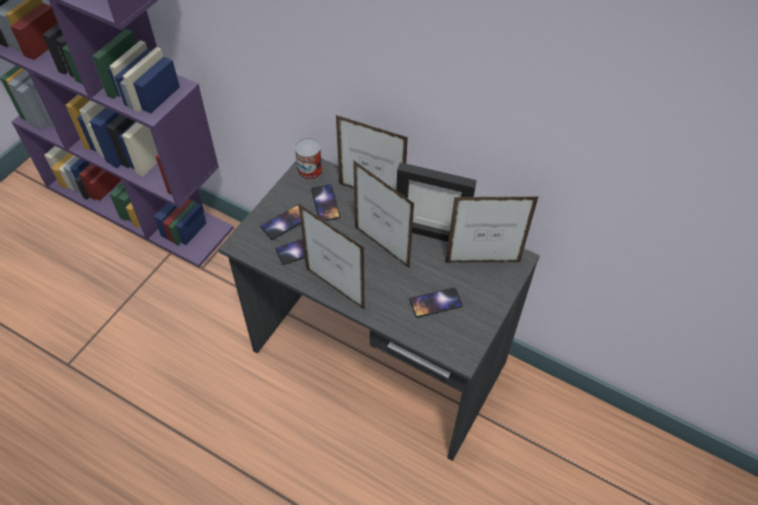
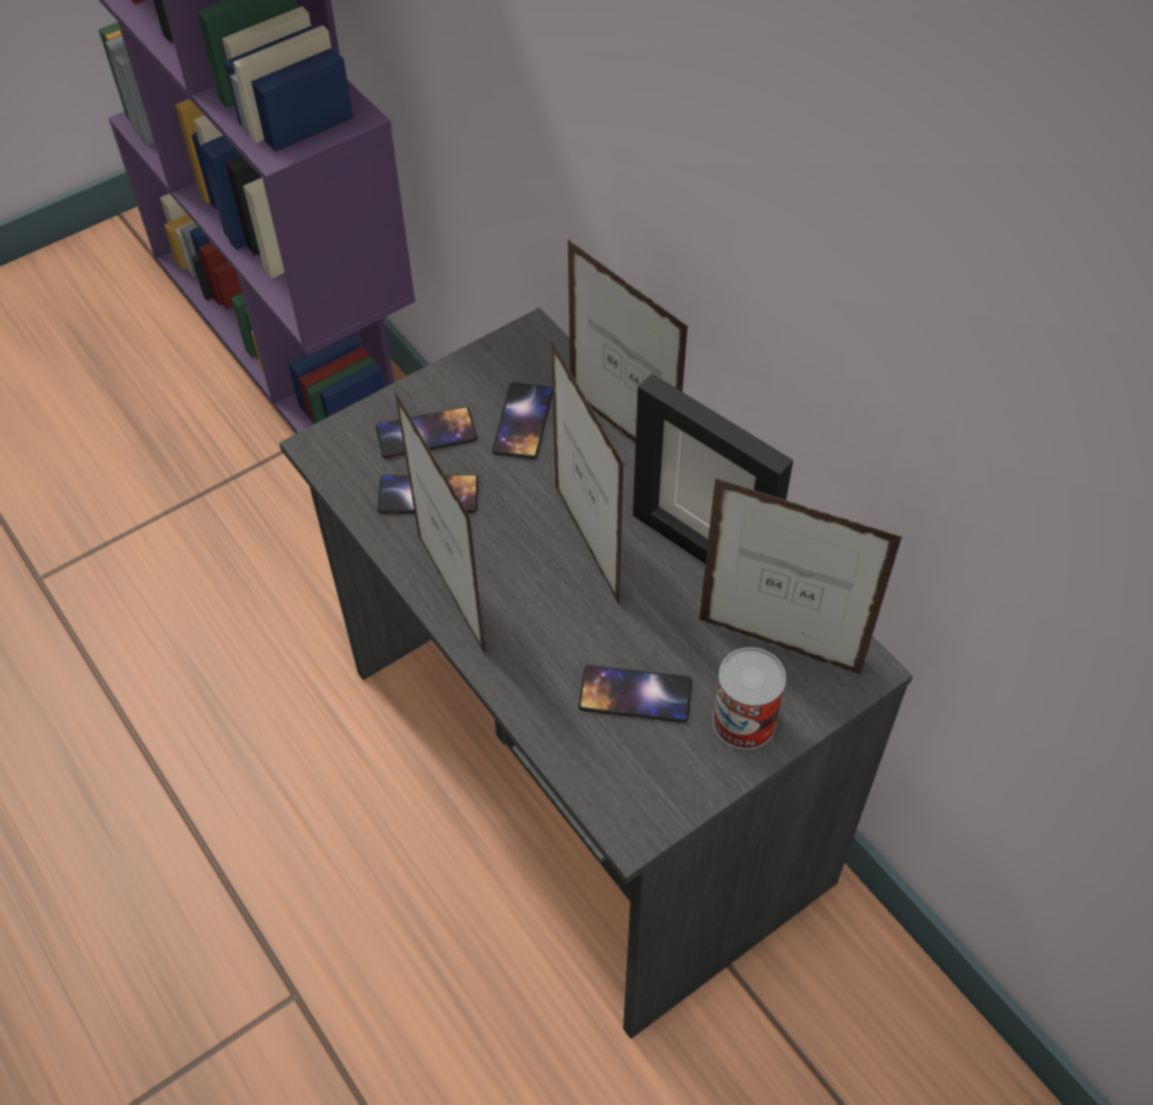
camera: 25 degrees right, 0 degrees up
(309, 171) = (526, 350): can -> can (744, 721)

